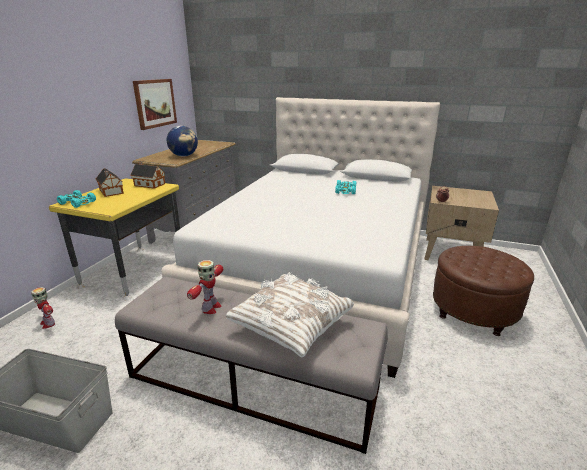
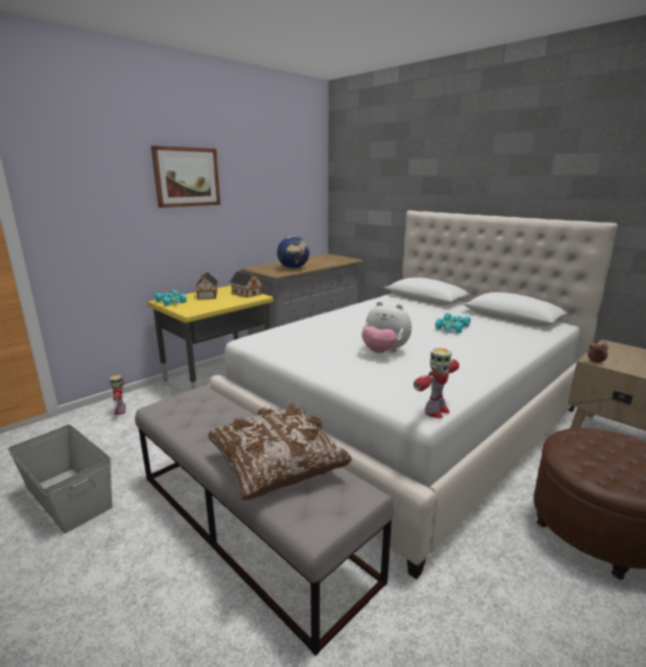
camera: 25 degrees right, 5 degrees down
(155, 103) = (279, 212): picture -> picture (187, 177)
(210, 308) = (216, 426): toy robot -> toy robot (435, 411)
(291, 326) = (277, 467): white pillow -> brown pillow
(316, 218) = (384, 352): none -> plush toy

